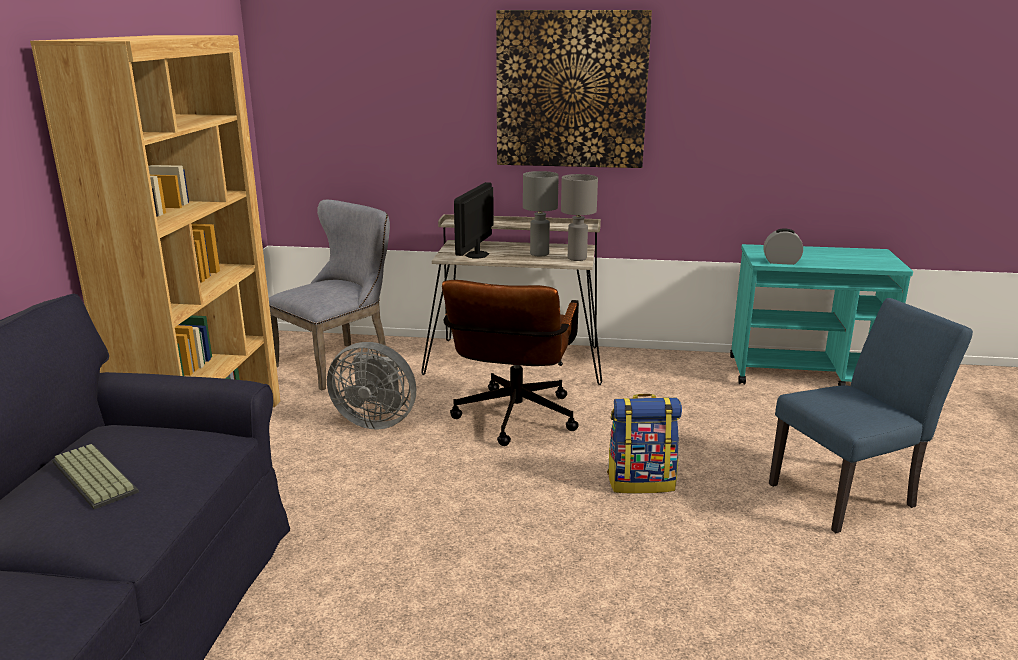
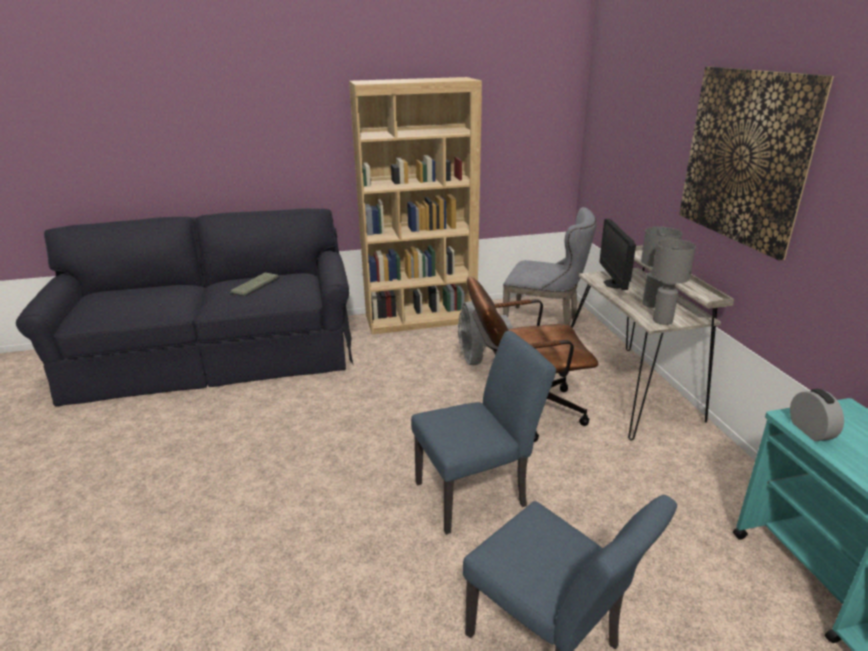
camera: 70 degrees right, 5 degrees up
(477, 254) = (614, 284): monitor -> monitor turned 90 degrees counterclockwise
(641, 482) = (478, 492): backpack -> blue chair

